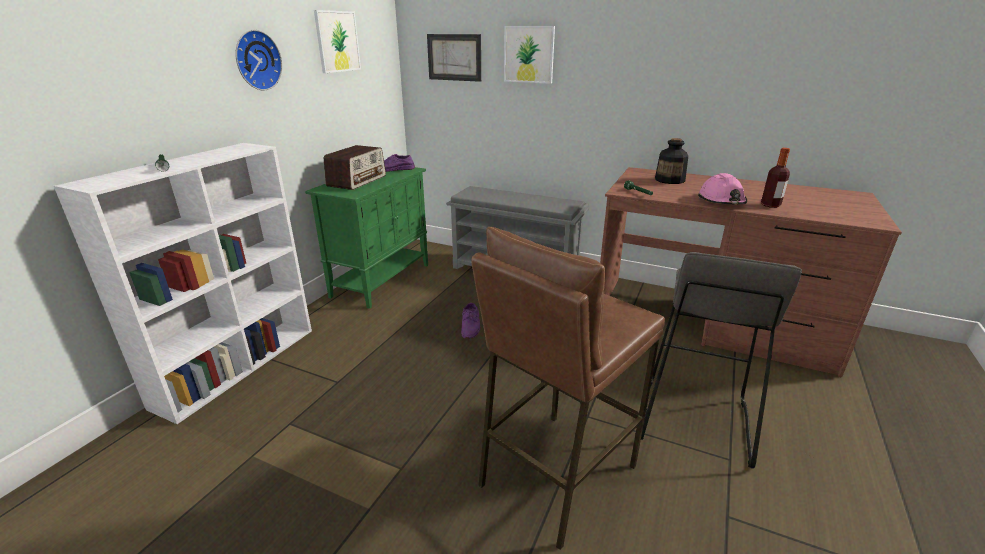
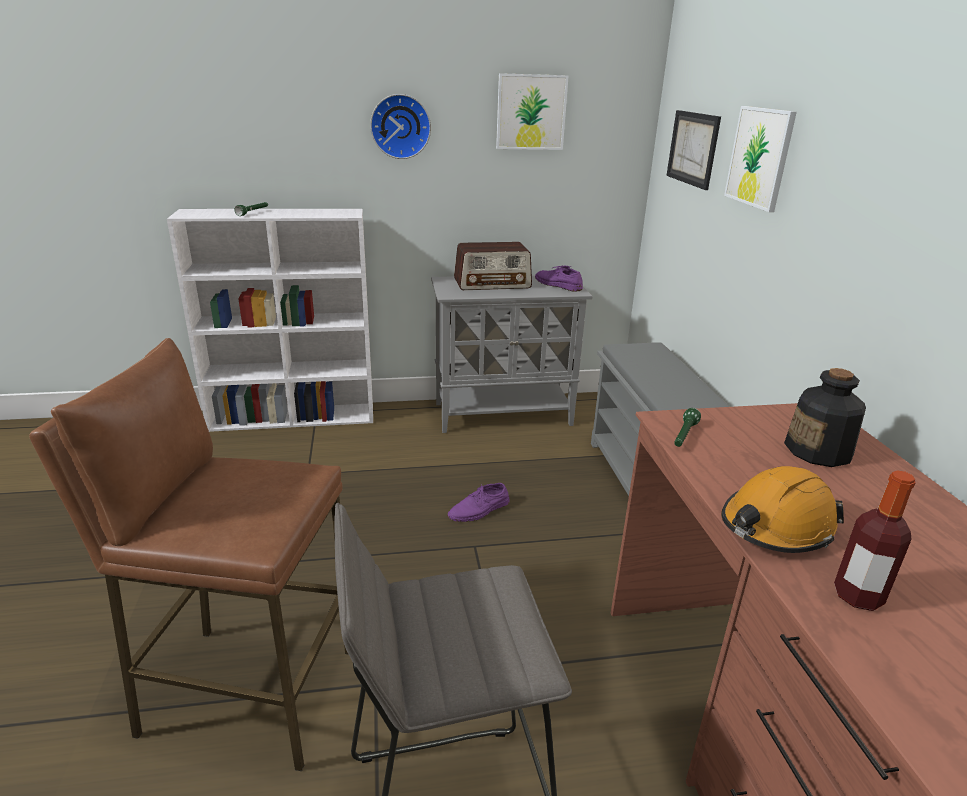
camera: 55 degrees right, 0 degrees up
(382, 280) = (504, 414): green cabinet -> grey cabinet
(721, 201) = (776, 526): pink hard hat -> orange hard hat

